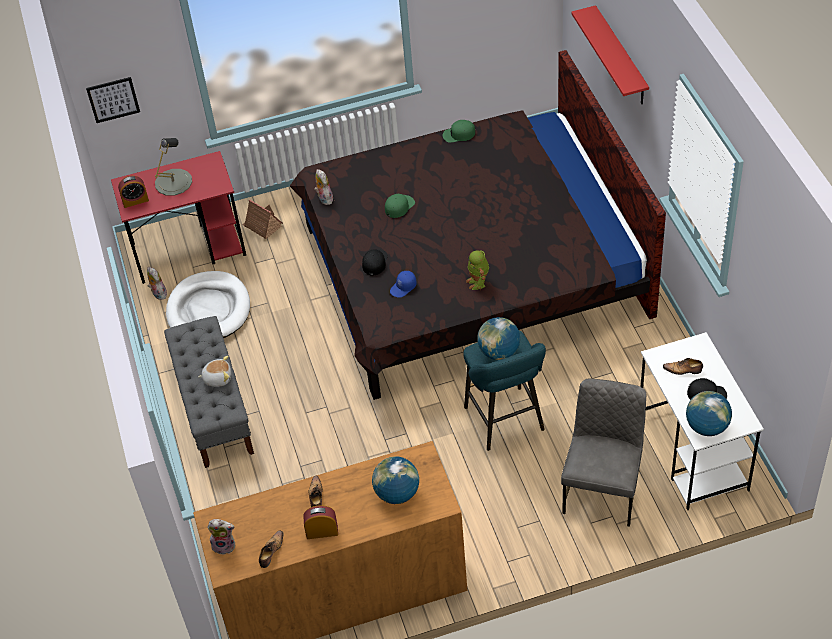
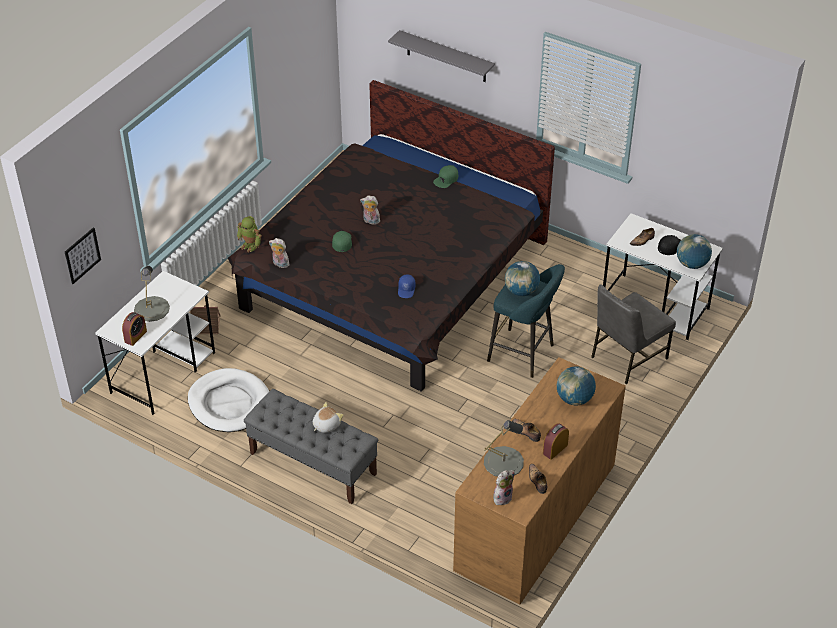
camera: 45 degrees left, 5 degrees down
(158, 293) = (174, 414): plush toy -> plush toy (370, 221)
(189, 249) = (163, 372): red desk -> white desk
(264, 512) = (503, 462): none -> grey table lamp
(374, 262) = (367, 285): black cap -> none
(459, 134) = (329, 177): green cap -> green cap (446, 179)
(478, 282) = (453, 260): toy robot -> toy robot (250, 245)
(603, 489) = (627, 357): grey chair -> grey chair turned 105 degrees counterclockwise
(621, 57) = (446, 57): red shelf -> grey shelf

